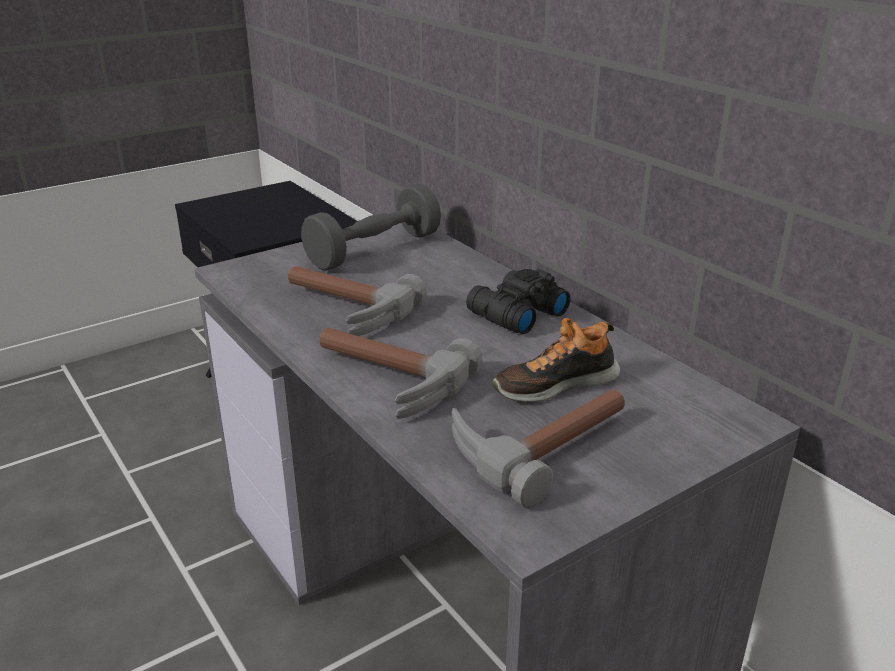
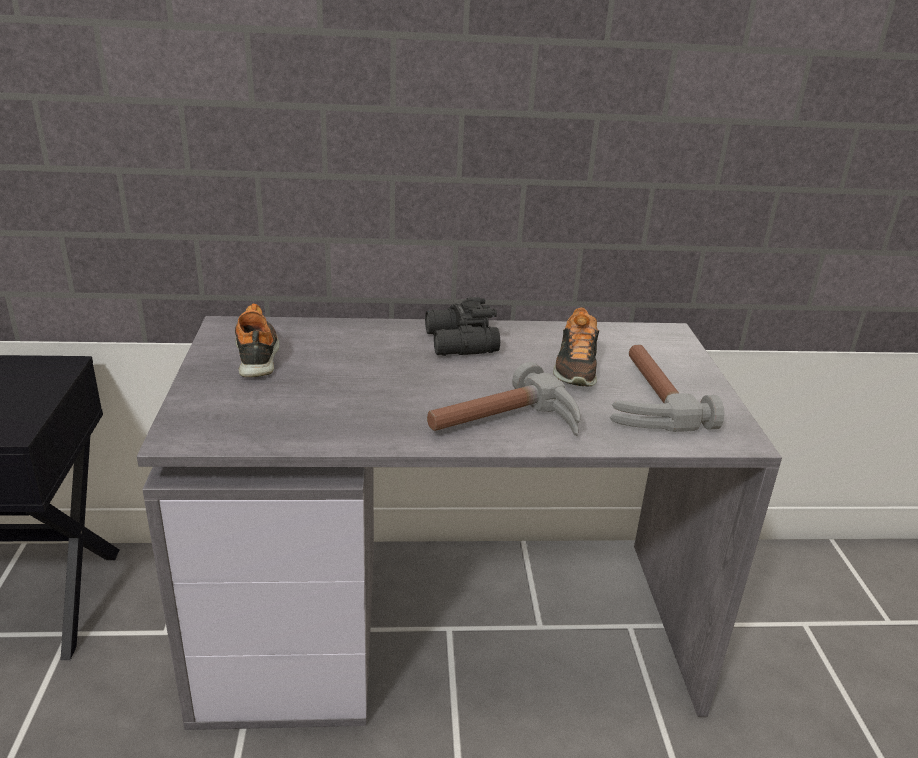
camera: 60 degrees left, 0 degrees up
(340, 310) = (358, 406): hammer -> none
(374, 250) = (257, 354): grey dumbbell -> shoe

